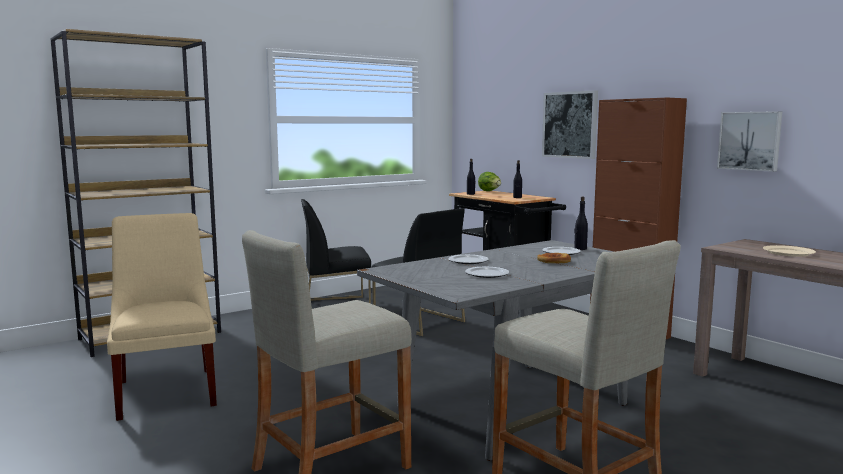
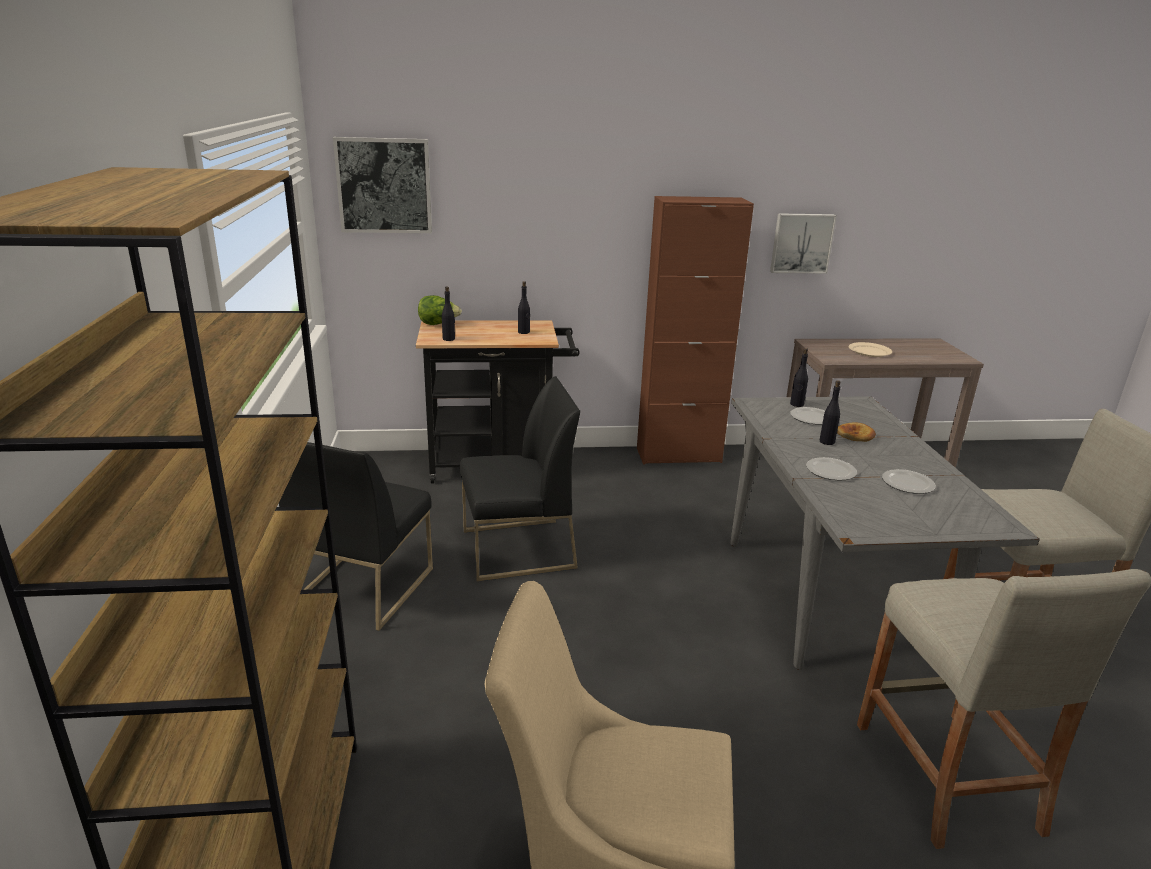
camera: 60 degrees left, 15 degrees up
(522, 257) = (827, 442): none -> black bottle
(570, 125) = (571, 224): picture -> picture (384, 185)

